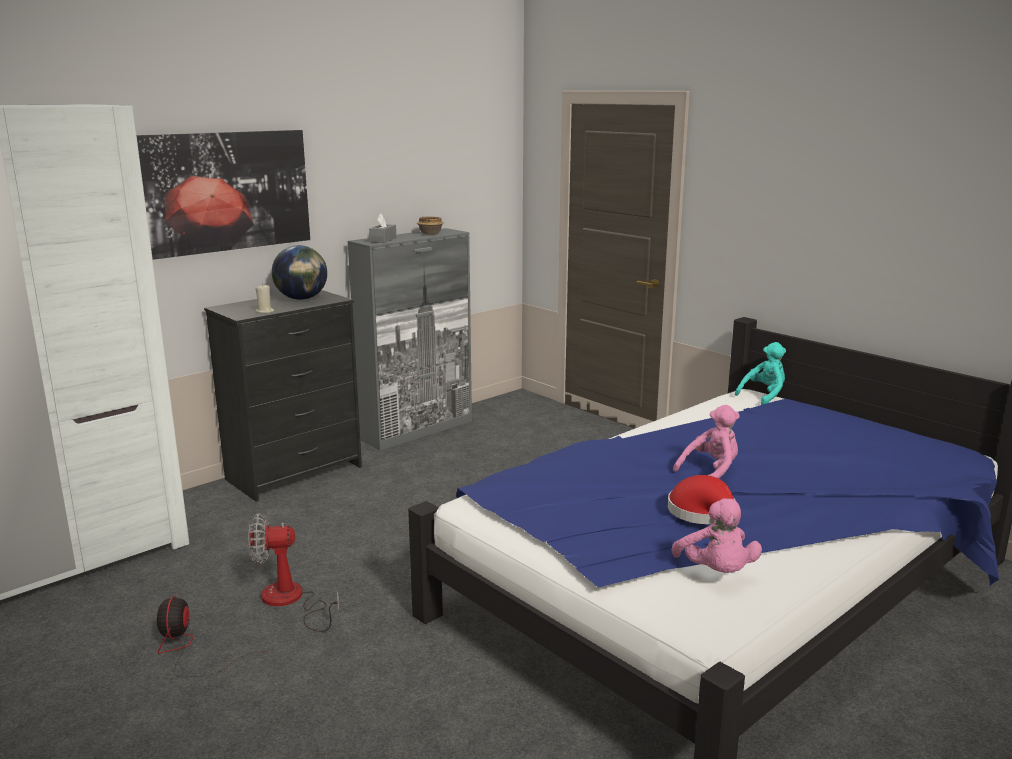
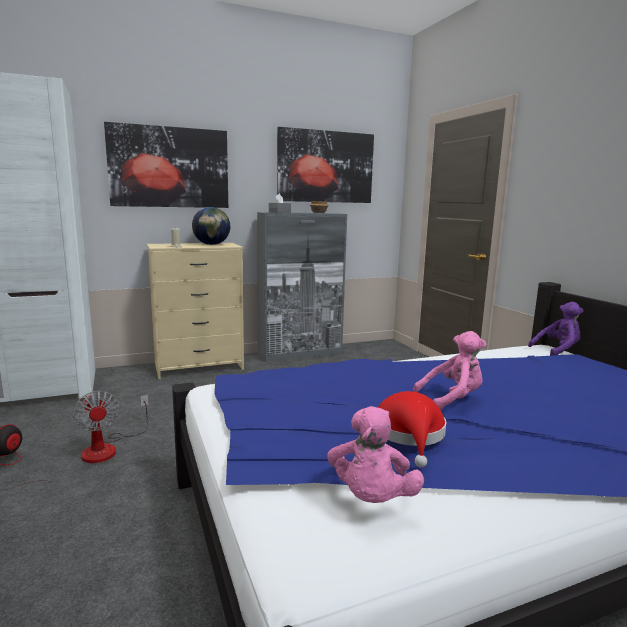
camera: 20 degrees right, 5 degrees down
(290, 601) = (108, 448): fan -> fan turned 135 degrees counterclockwise
(295, 473) = (199, 366): black dresser -> beige dresser
(428, 165) = (325, 167): none -> picture
(763, 396) = (557, 351): turquoise plush toy -> purple plush toy

